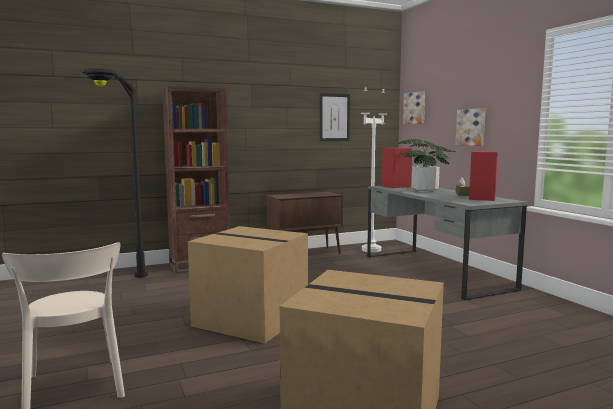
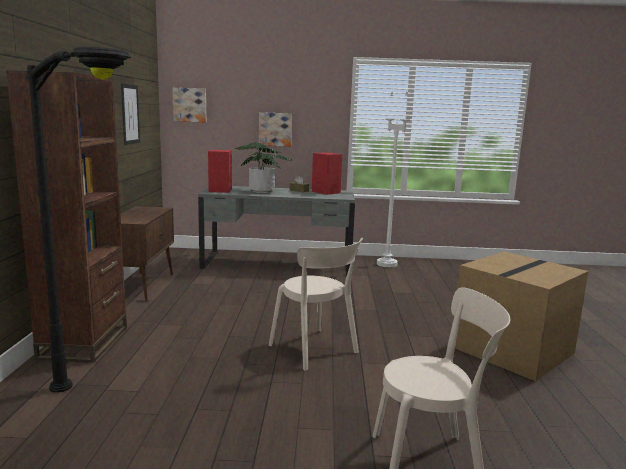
camera: 65 degrees left, 5 degrees up
(249, 319) = (315, 350): cardboard box -> beige chair
(371, 250) = (182, 262): white floor lamp -> white floor lamp (387, 264)

